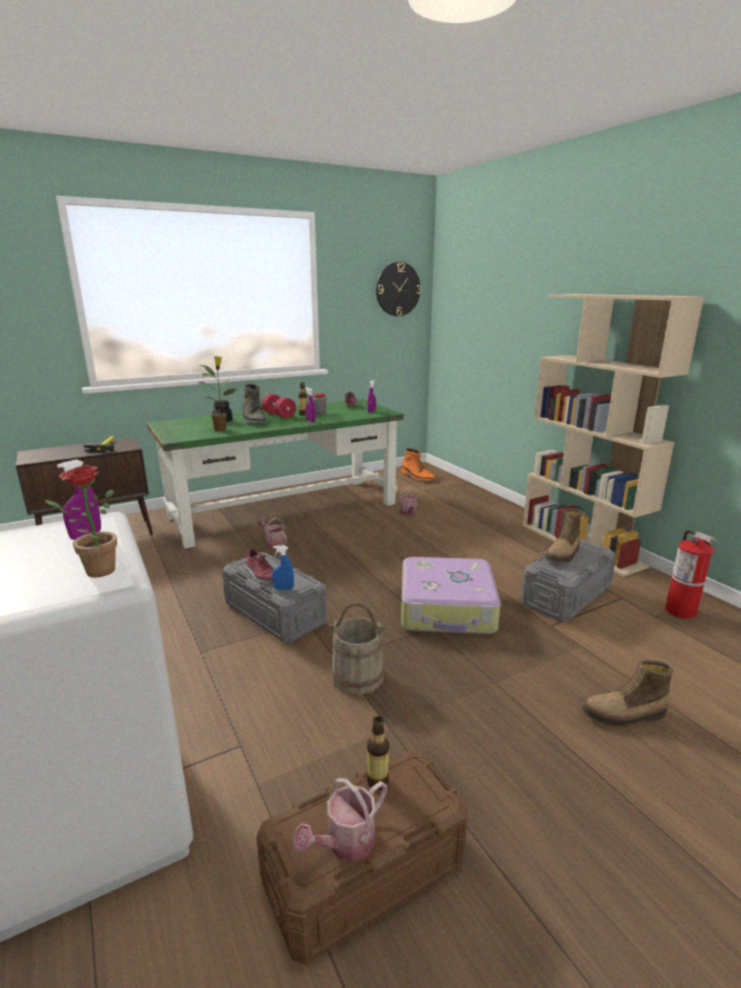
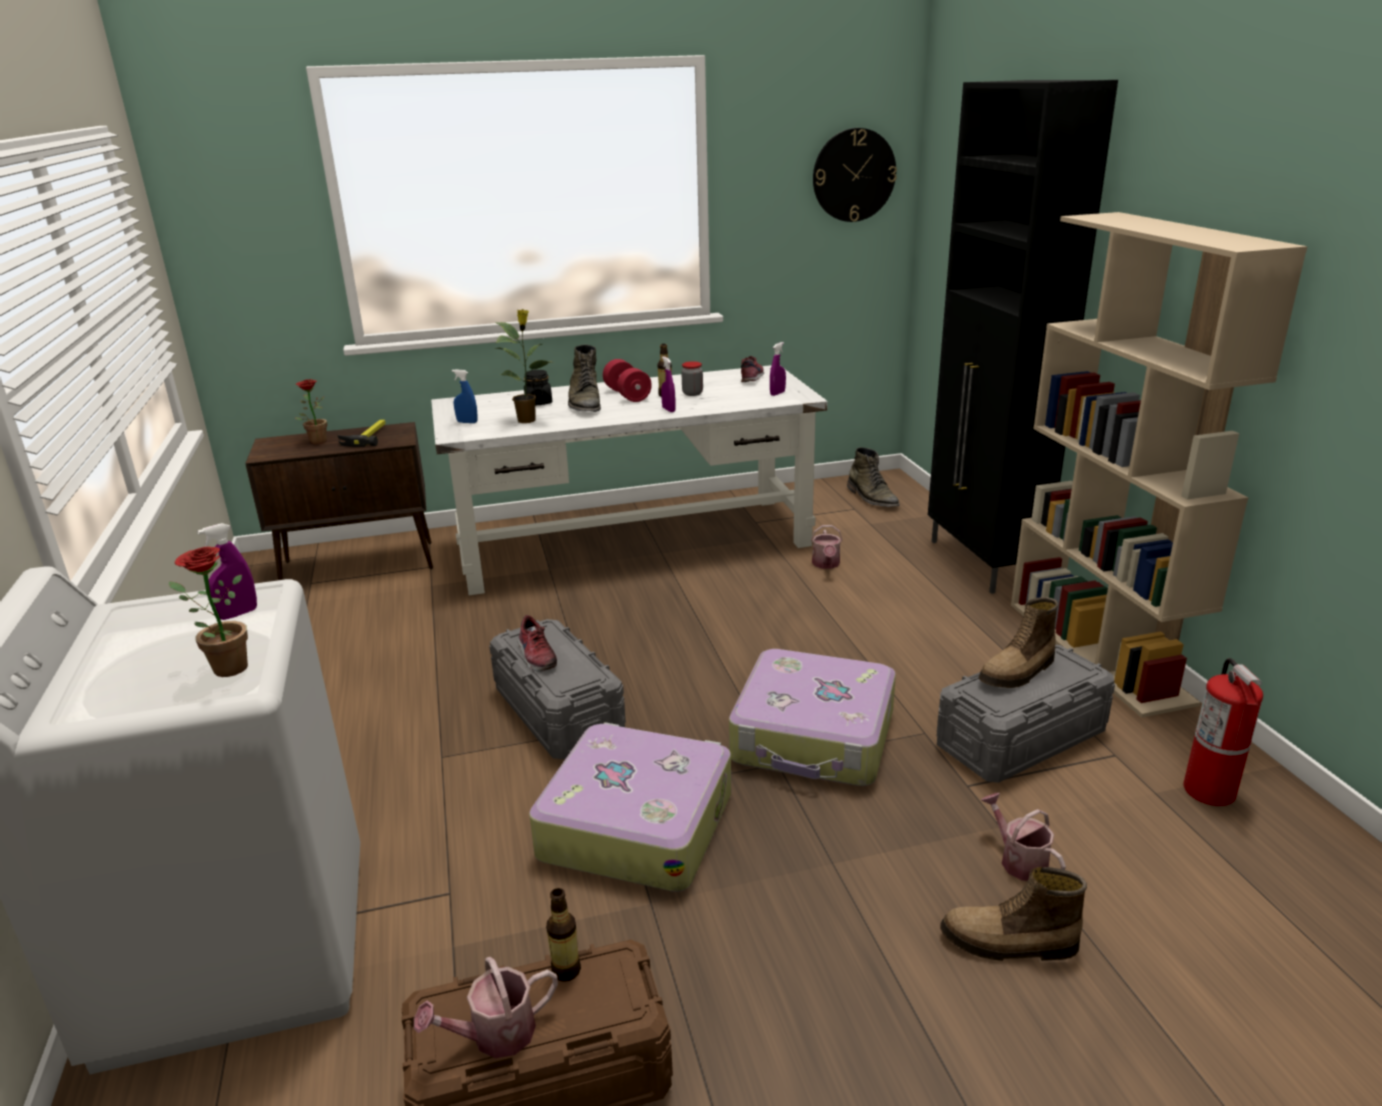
camera: 15 degrees right, 5 degrees up
(66, 450) = (316, 440): none -> potted plant
(273, 543) = (596, 599): watering can -> watering can (1019, 860)
(283, 588) = (559, 682): blue spray bottle -> blue spray bottle (467, 422)
(285, 509) = (634, 542): green desk -> white desk
(357, 677) = (636, 824): beige bucket -> suitcase
(417, 477) = (872, 498): orange boot -> green boot
(496, 506) = (982, 563): none -> black cabinet

